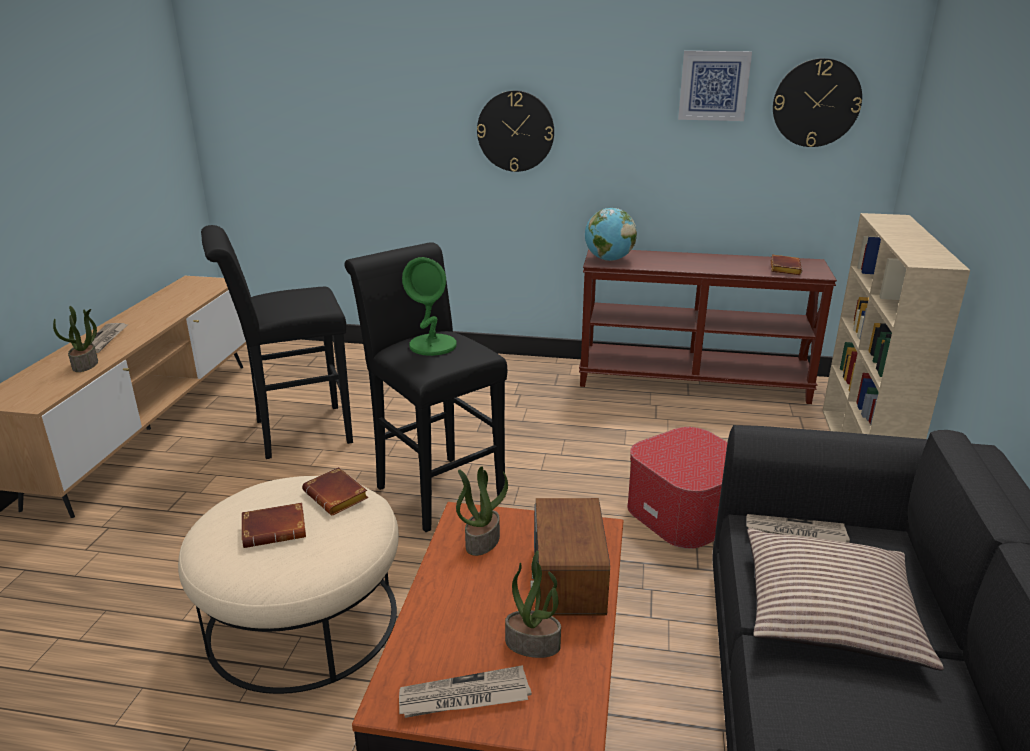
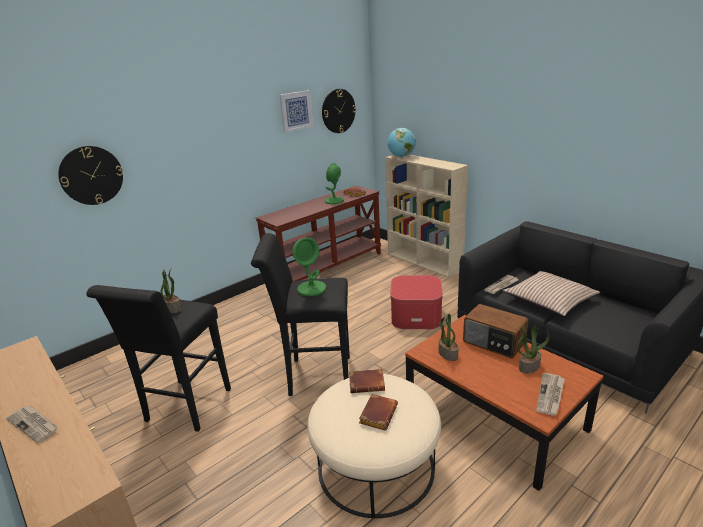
camera: 50 degrees left, 0 degrees up
(85, 365) = (68, 443): potted plant -> potted plant (172, 308)
(515, 131) = (199, 160): wall clock -> wall clock (91, 175)
(608, 260) = (280, 218): globe -> globe (401, 156)
(731, 266) = (334, 201): none -> green table lamp

